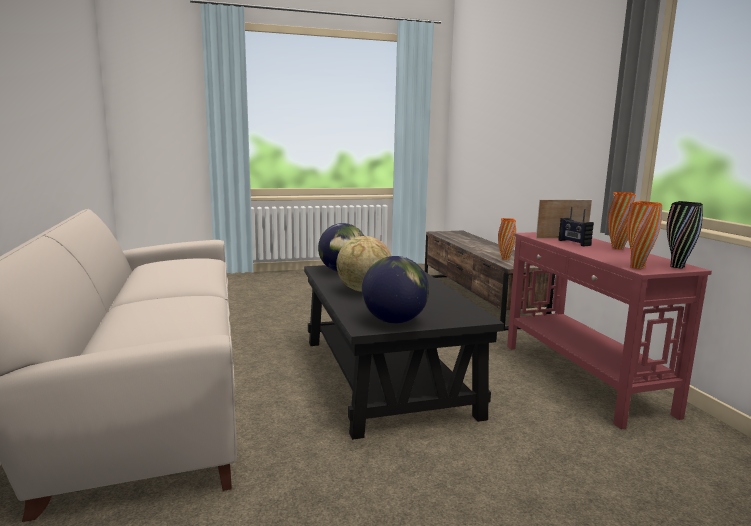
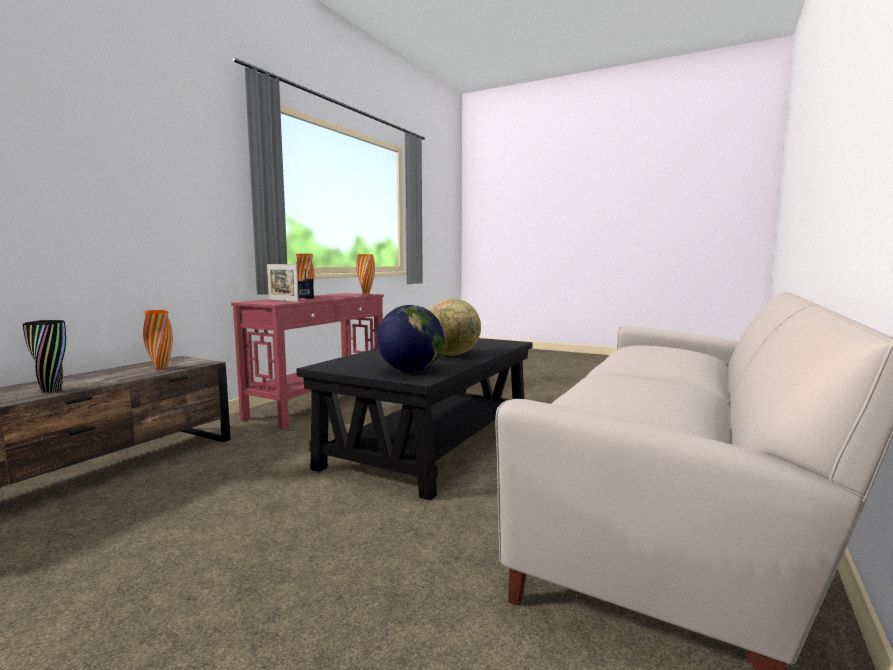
camera: 135 degrees left, 5 degrees down
(394, 321) = (489, 342): globe -> none
(677, 267) = (348, 293): black vase -> black vase (52, 390)

